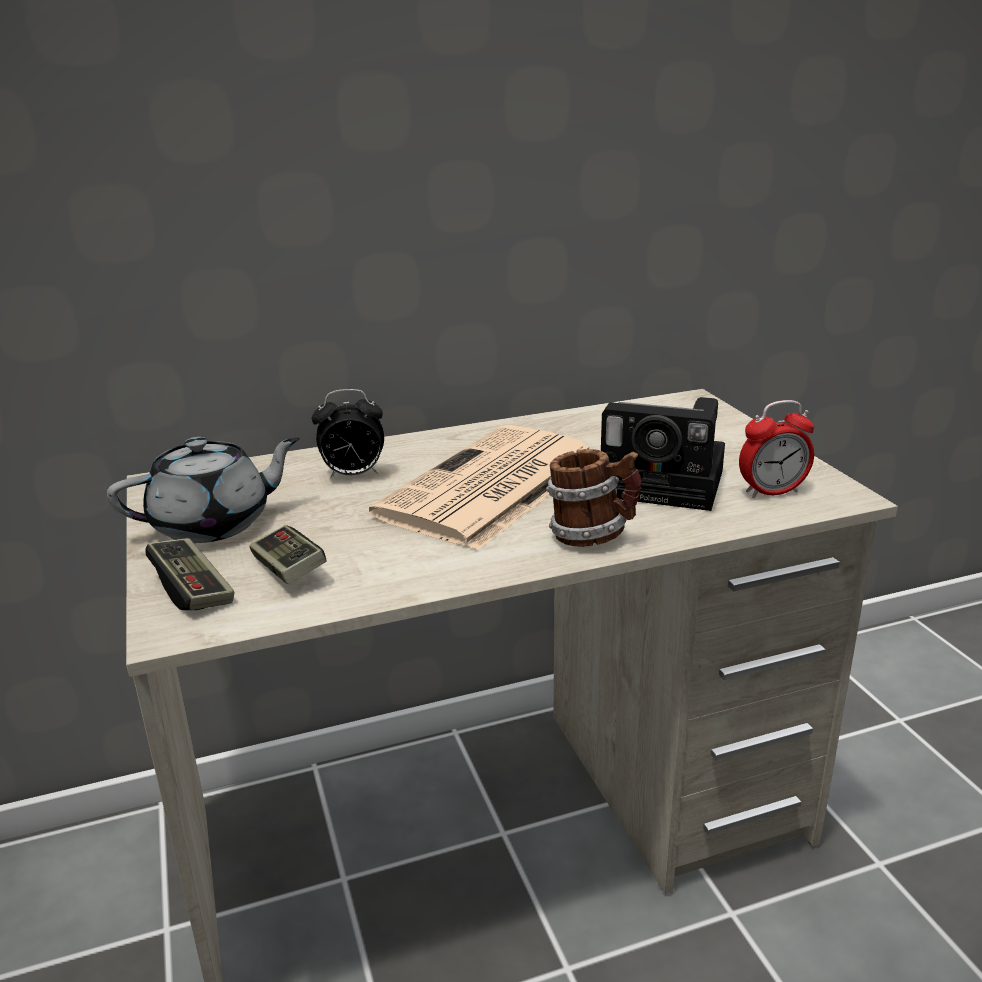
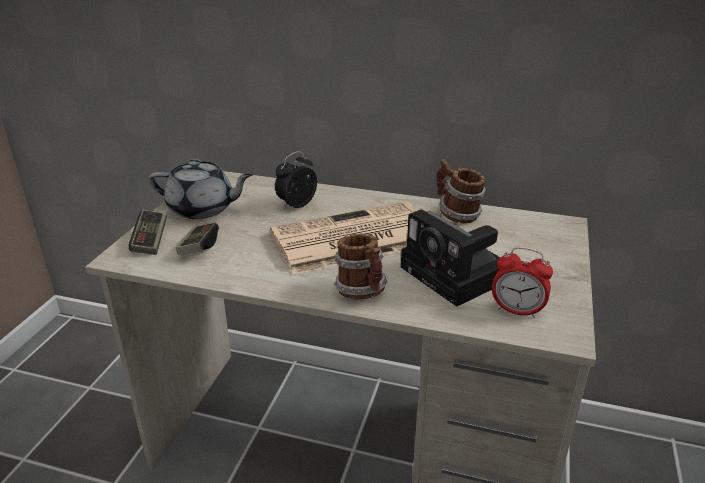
camera: 35 degrees right, 5 degrees up
(353, 475) = (296, 205): alarm clock -> alarm clock turned 105 degrees clockwise
(570, 425) = (456, 215): none -> mug

